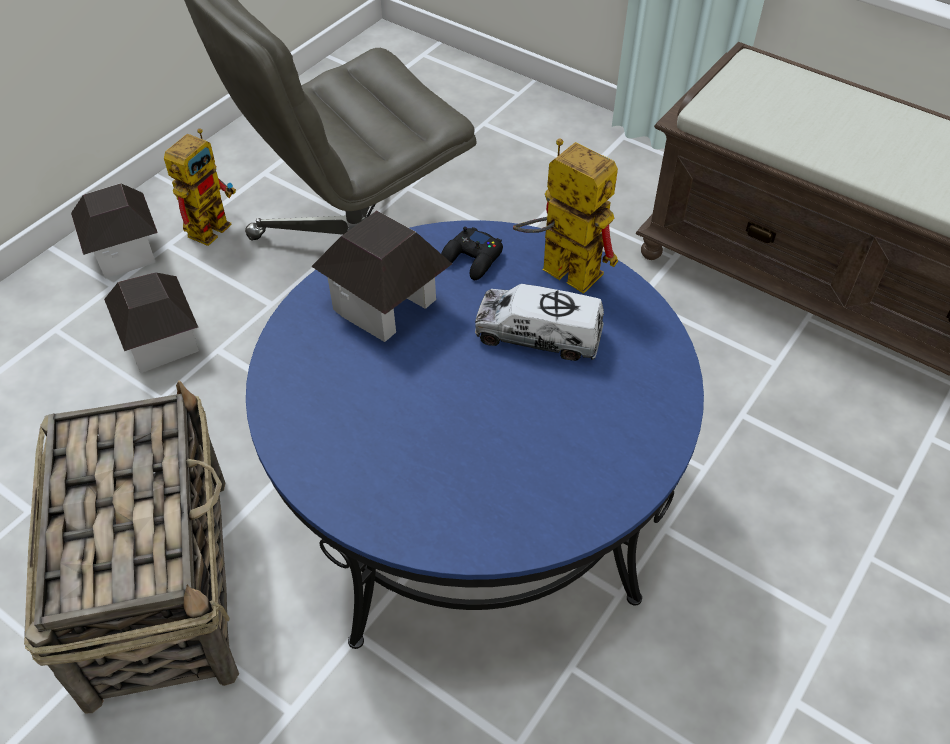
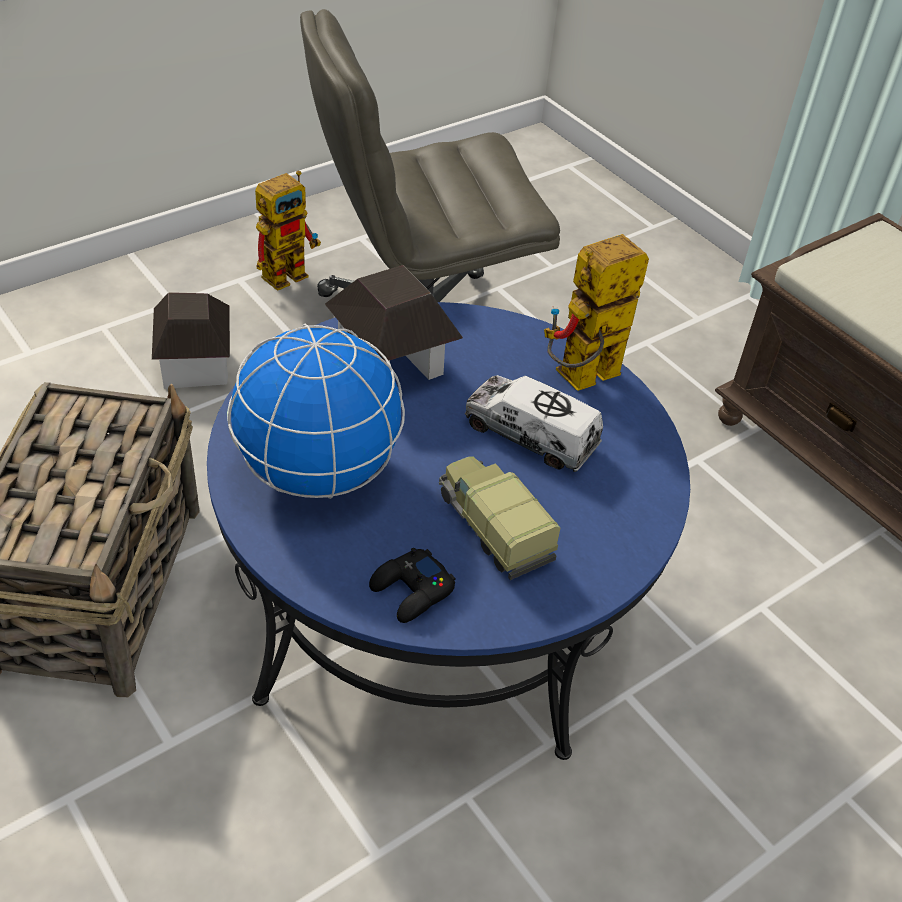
camera: 15 degrees right, 5 degrees down
(124, 253) = (196, 276): toy house -> none
(367, 430) = (319, 472): none -> globe
(472, 259) = (497, 347): black game controller -> black game controller (412, 591)
(543, 434) = (492, 527): none -> toy truck
(558, 270) = (580, 381): toy robot -> toy robot turned 90 degrees counterclockwise

